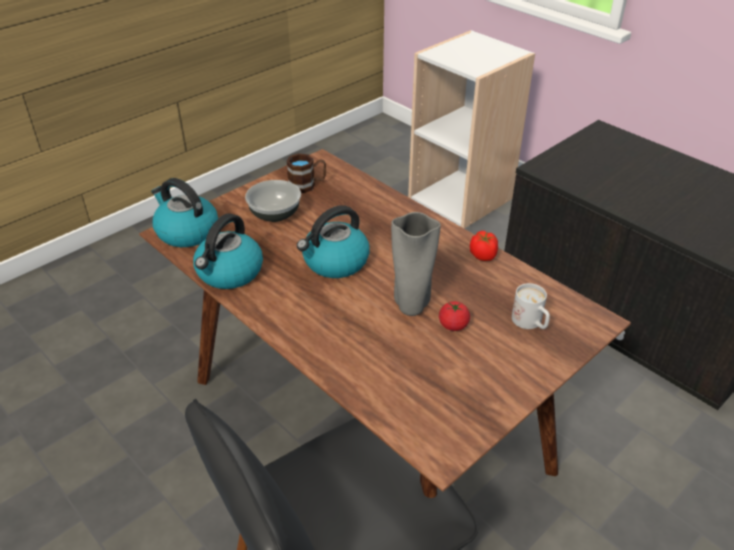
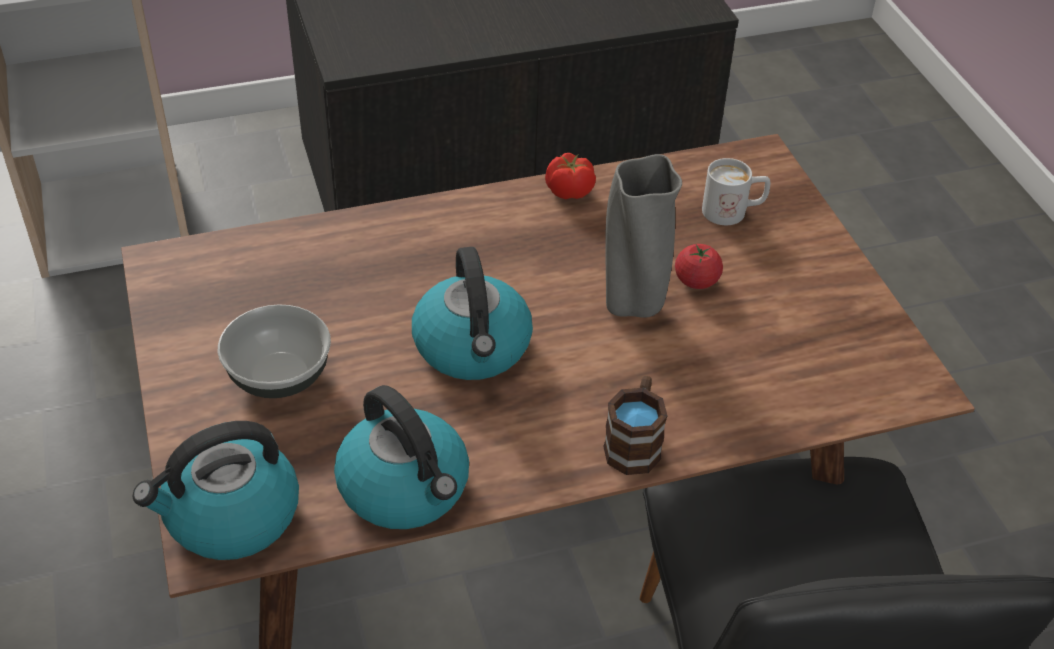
camera: 65 degrees left, 5 degrees up
(307, 185) = (225, 305): brown mug -> brown mug (634, 442)

